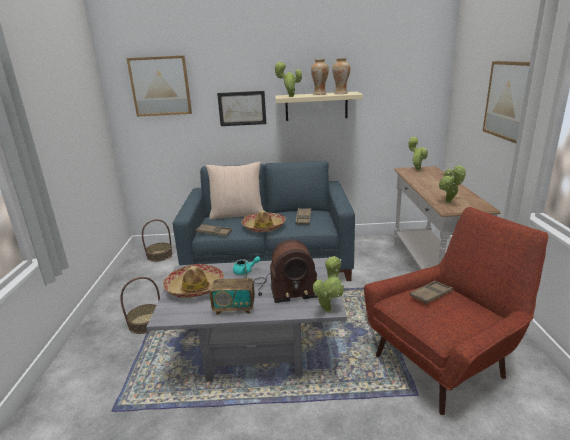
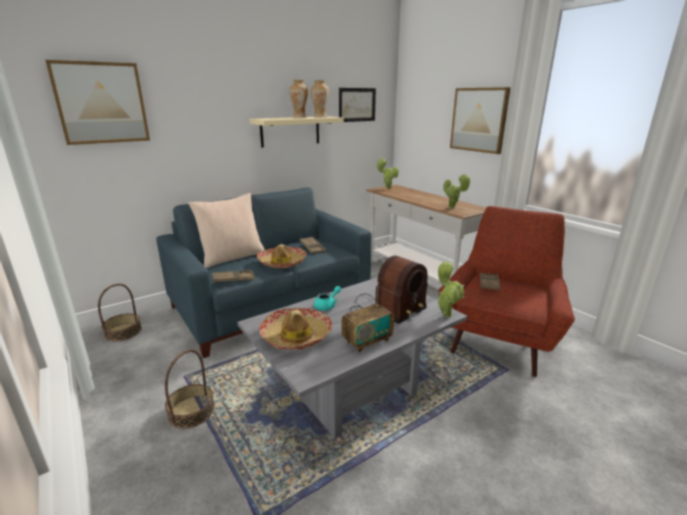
camera: 35 degrees left, 0 degrees up
(242, 108) = (212, 133): picture -> picture (357, 104)
(289, 96) = (274, 119): potted plant -> none

